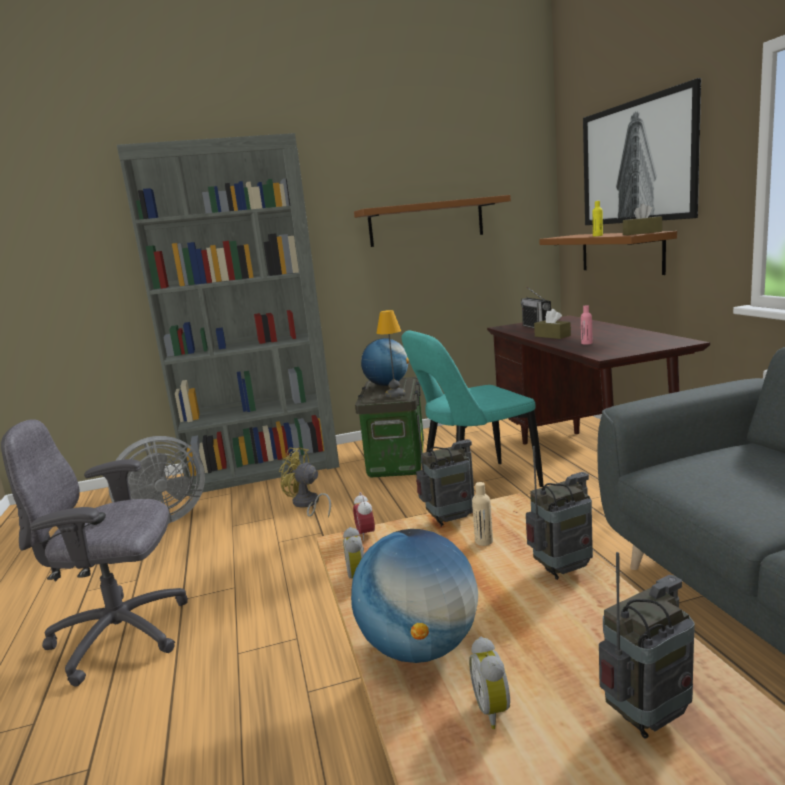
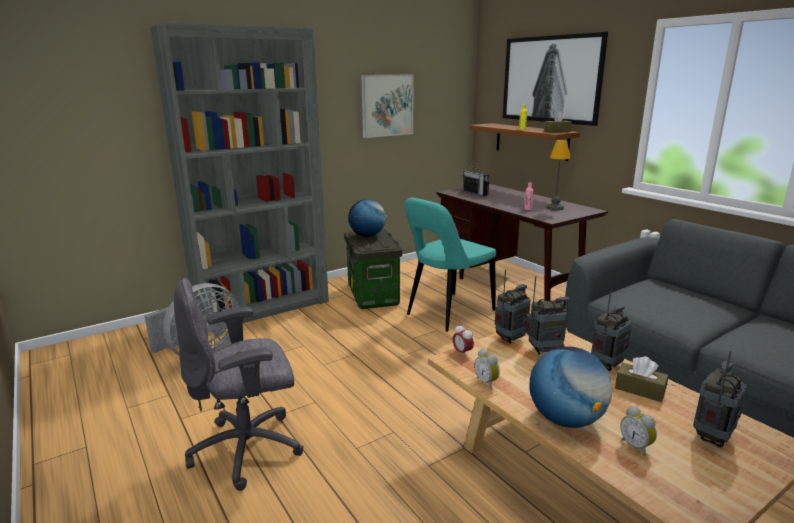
camera: 20 degrees left, 5 degrees up
(307, 504) = (324, 333): yellow fan -> none
(394, 394) = (382, 244): table lamp -> table lamp (554, 208)
(426, 222) = (387, 105): brown shelf -> picture
(484, 541) = (545, 351): beige bottle -> radio
(552, 336) = (496, 202): brown tissue box -> brown tissue box (640, 389)

